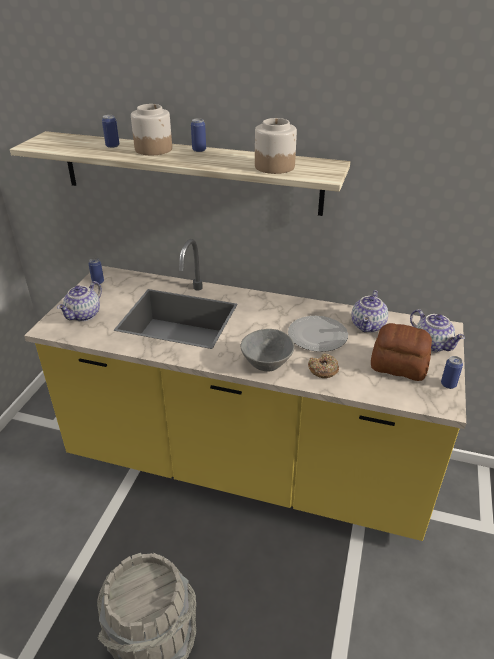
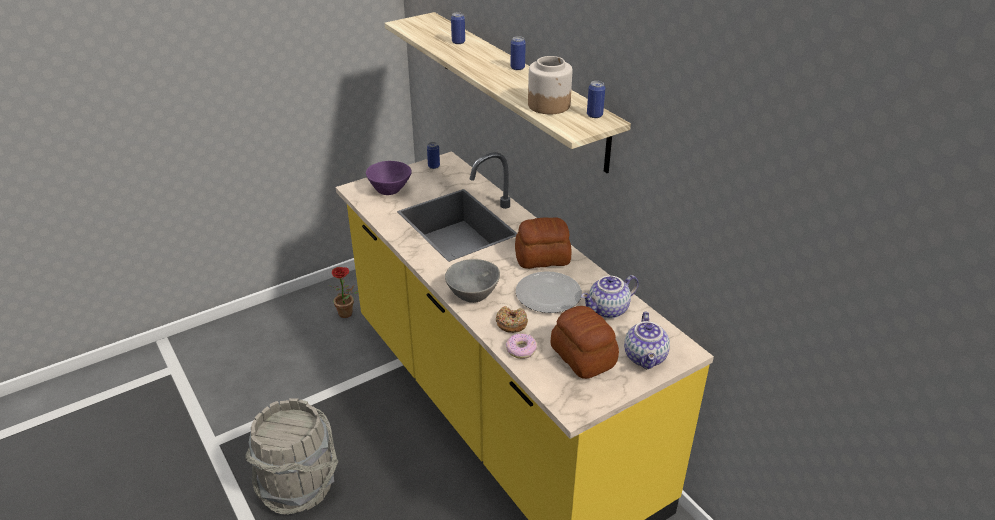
camera: 40 degrees right, 0 degrees up
(43, 462) = (348, 314): none -> potted plant
(84, 315) = (391, 190): teapot -> purple bowl
(153, 149) = (483, 55): jar -> none
(278, 312) = (543, 258): none -> bread
(356, 385) = (521, 350): none -> donut
(448, 384) = (604, 396): can -> can (594, 115)

